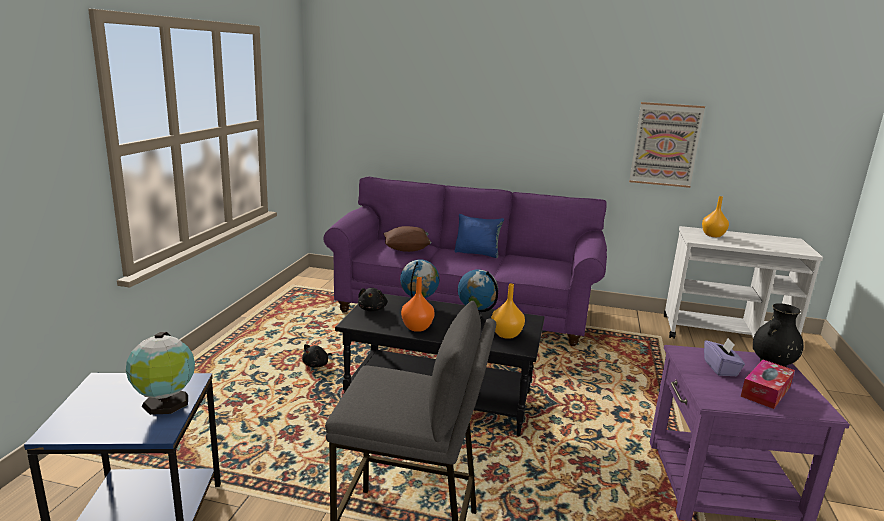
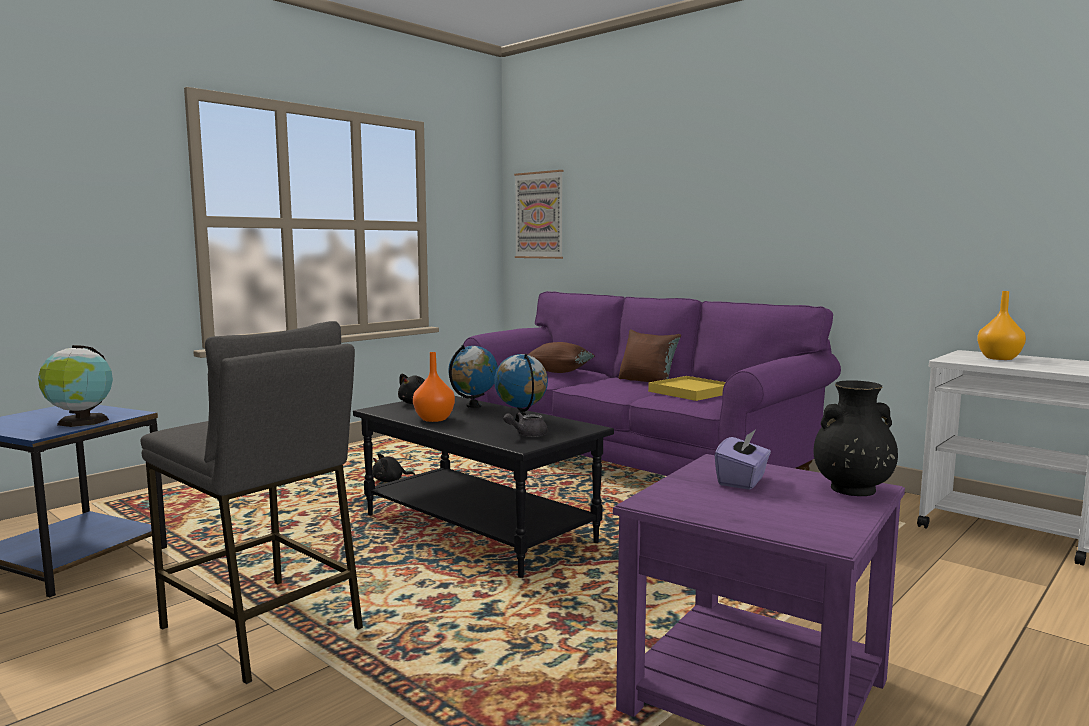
camera: 30 degrees right, 10 degrees down
(477, 253) = (647, 382): blue pillow -> brown pillow
(507, 335) = (527, 435): orange vase -> grey teapot
(527, 264) = (690, 392): none -> yellow tray
(665, 145) = (927, 222): picture -> picture (539, 215)
(765, 391) = (767, 508): tissue box -> none

